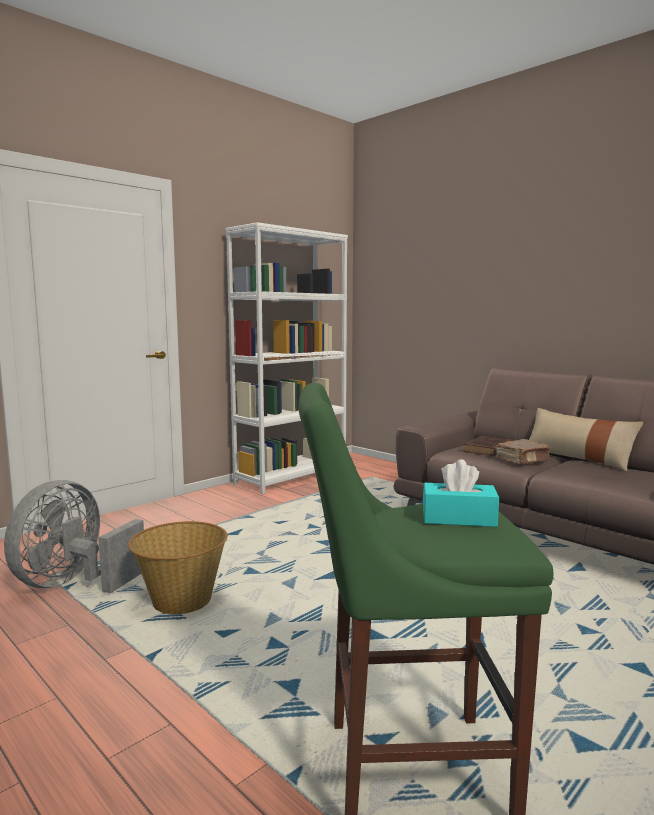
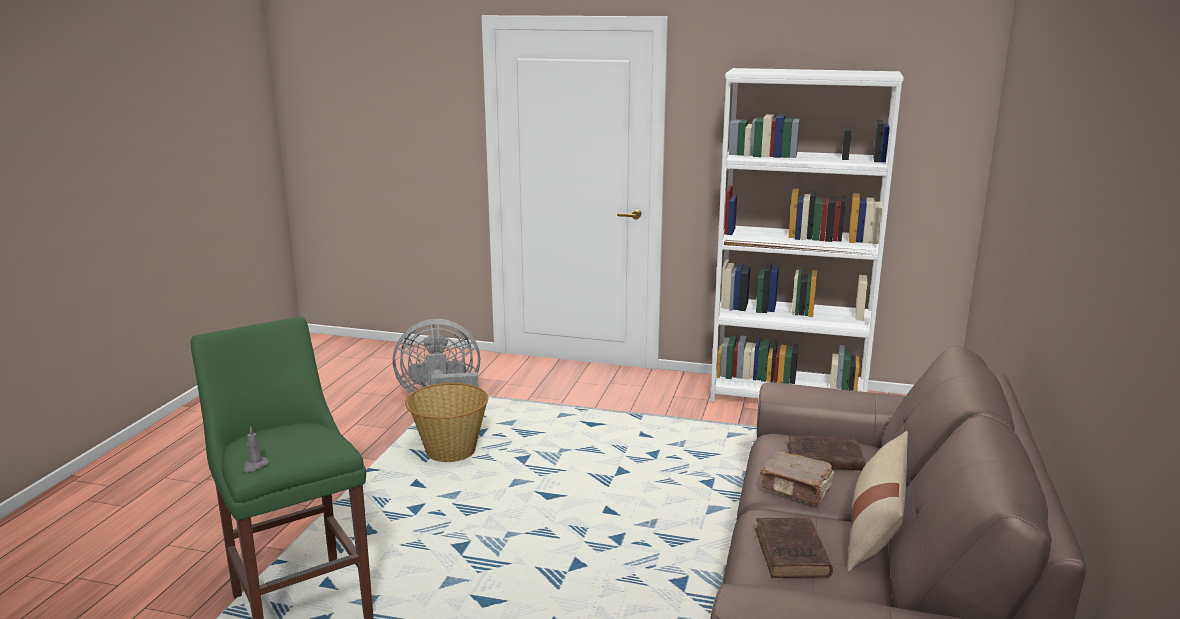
camera: 60 degrees right, 10 degrees up
(459, 518) = (291, 446): turquoise tissue box -> none
(505, 539) = (255, 466): none -> grey candle
(605, 476) = (792, 554): none -> brown book

